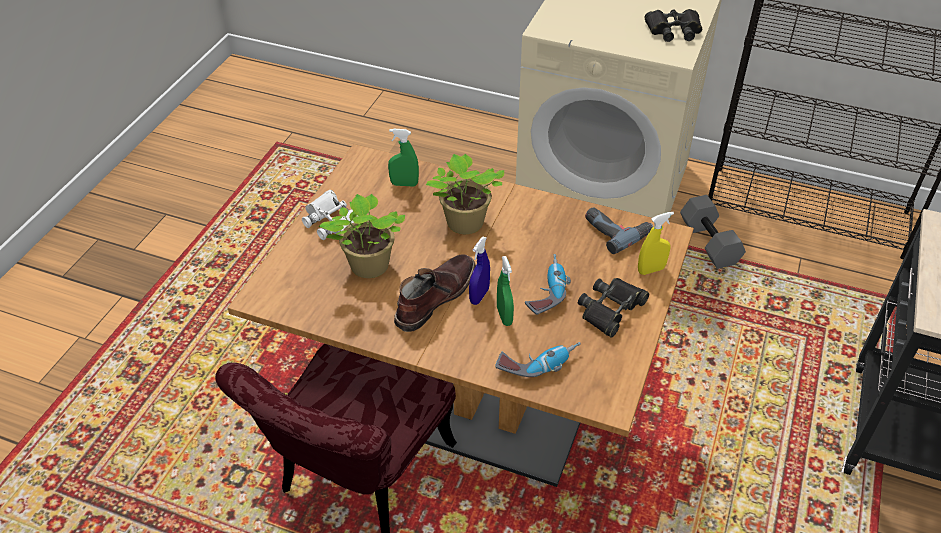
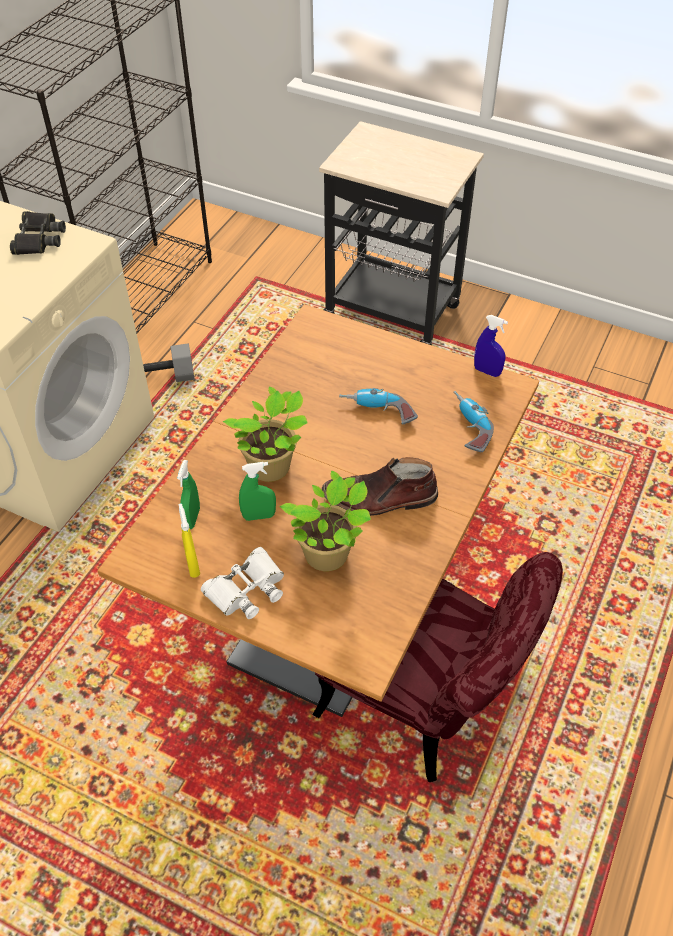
camera: 85 degrees left, 5 degrees up
(434, 297) = (380, 499): brown boot -> brown boot turned 45 degrees counterclockwise
(479, 296) = (381, 463): blue spray bottle -> blue spray bottle (487, 371)
(504, 316) = (409, 446): green spray bottle -> green spray bottle (259, 516)
(611, 309) = (404, 372): black binoculars -> none
(616, 230) = (300, 354): power drill -> none
(651, 270) = (357, 339): yellow spray bottle -> yellow spray bottle (193, 565)

